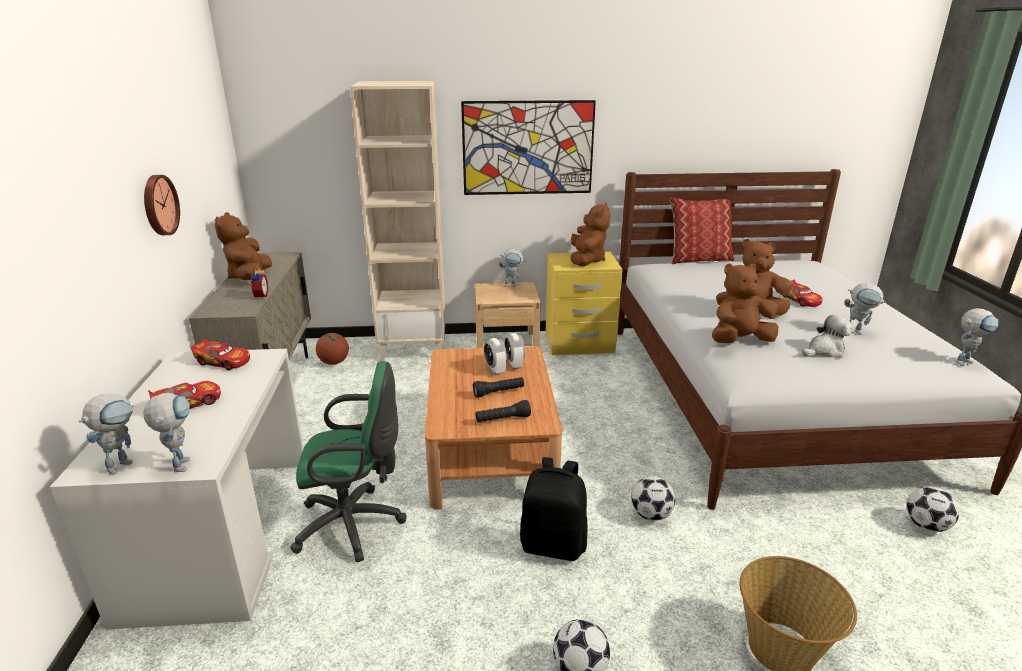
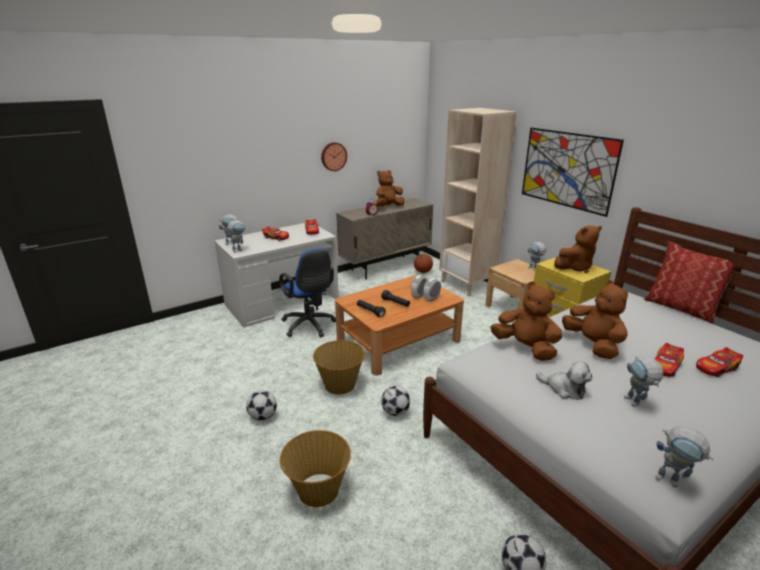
camera: 60 degrees right, 0 degrees up
(355, 524) = (310, 326): green office chair -> blue office chair
(554, 544) = (340, 384): black backpack -> basket
(809, 286) = (716, 368): none -> toy car

